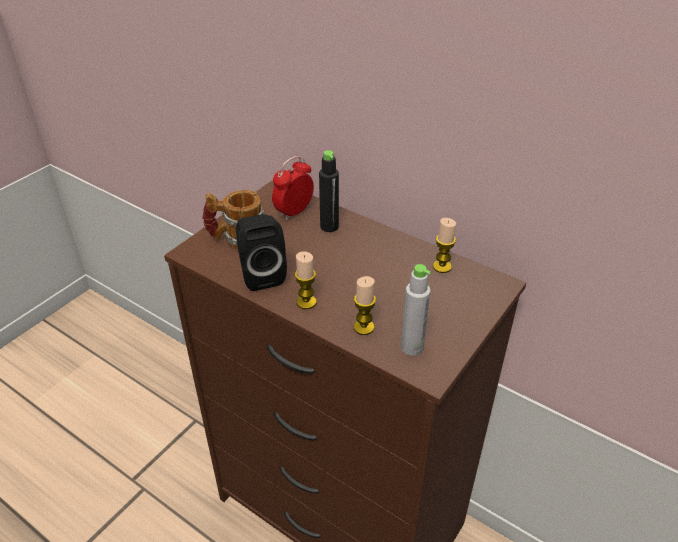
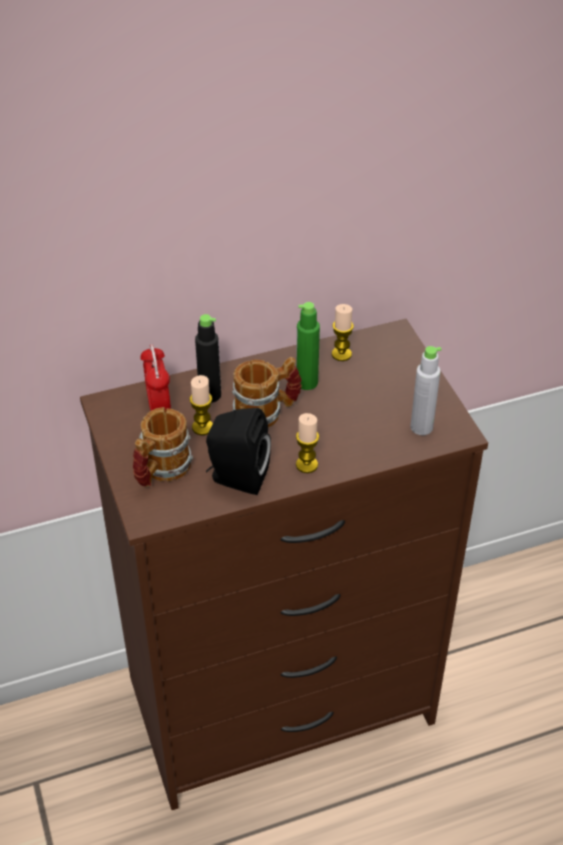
camera: 55 degrees left, 5 degrees up
(340, 258) = (266, 412): none -> mug
(363, 327) = (373, 444): candle -> candle (202, 427)
(391, 263) = (307, 382): none -> green bottle

